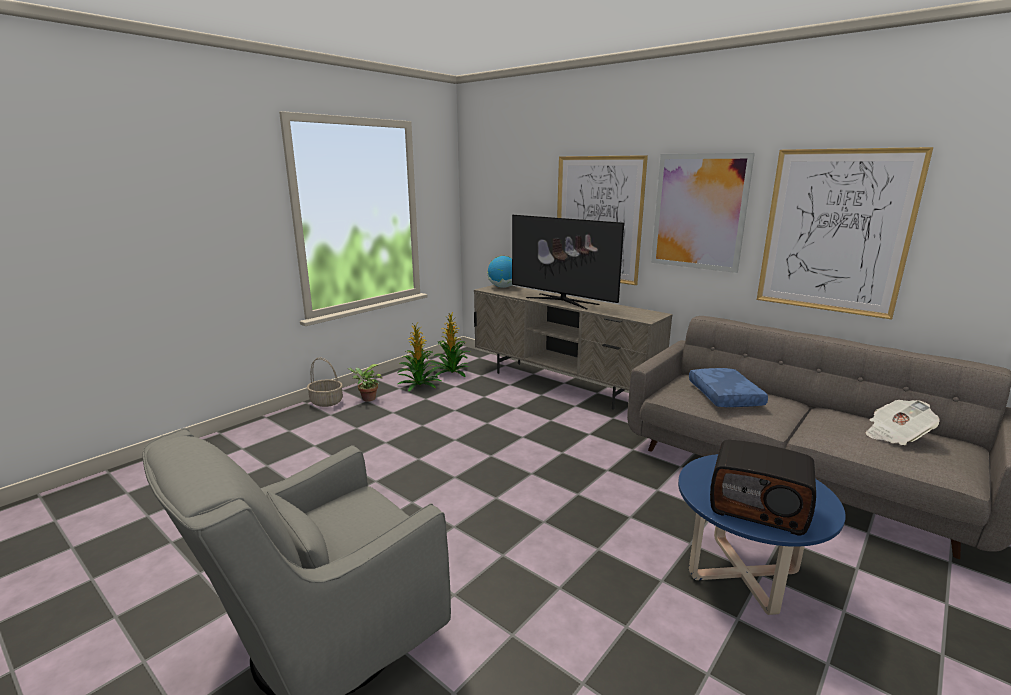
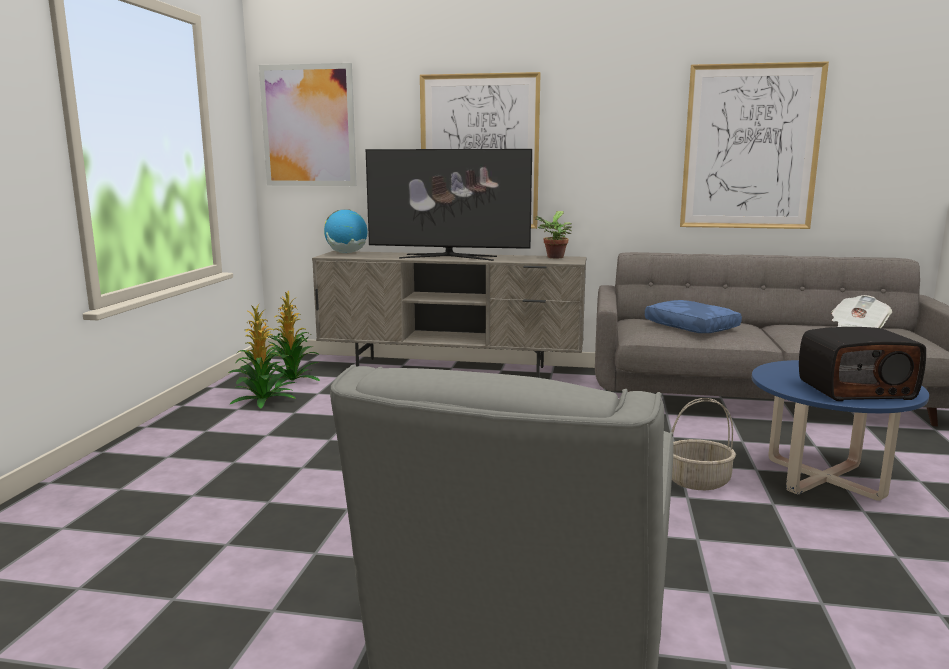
camera: 30 degrees left, 5 degrees down
(327, 402) = (139, 444): basket -> basket (698, 481)
(367, 399) = (203, 429): potted plant -> potted plant (554, 257)
(699, 212) = (607, 135): picture -> picture (308, 126)

